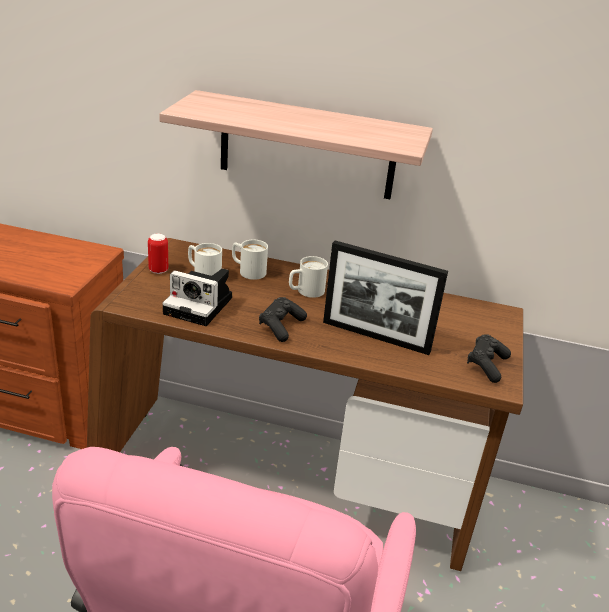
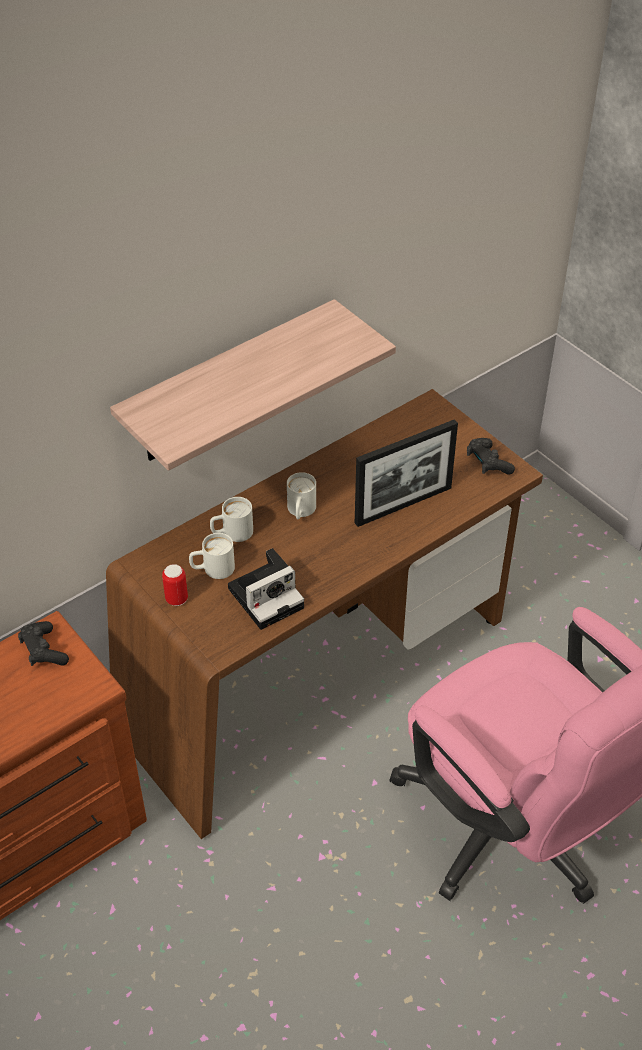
camera: 50 degrees left, 15 degrees up
(281, 326) = (343, 557): black game controller -> black game controller (43, 651)

